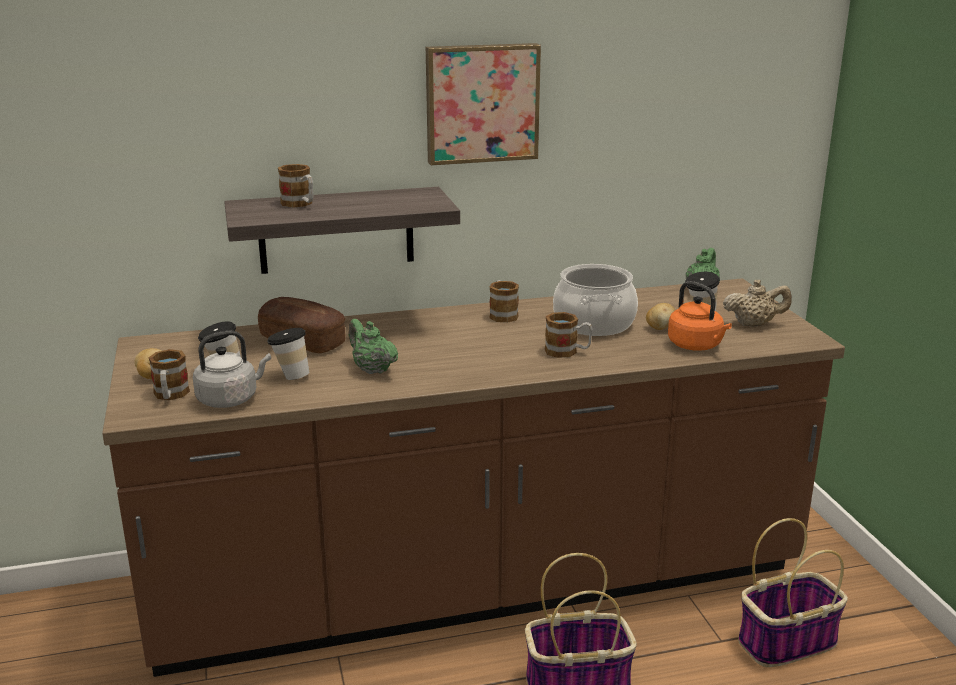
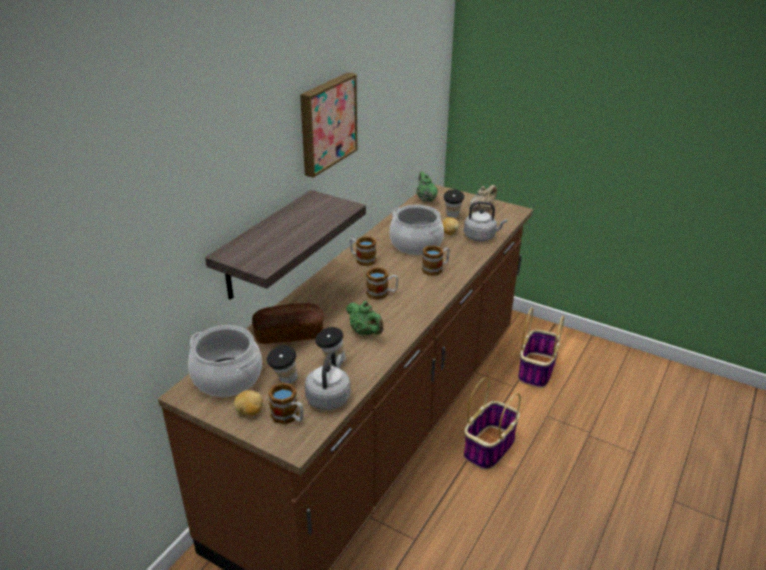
camera: 45 degrees left, 10 degrees up
(189, 347) = (227, 378): none -> cooking pot
(300, 204) = (266, 239): mug -> mug (382, 293)
(372, 369) = (365, 332): green teapot -> green teapot turned 135 degrees counterclockwise
(697, 346) = (481, 237): orange kettle -> grey kettle

